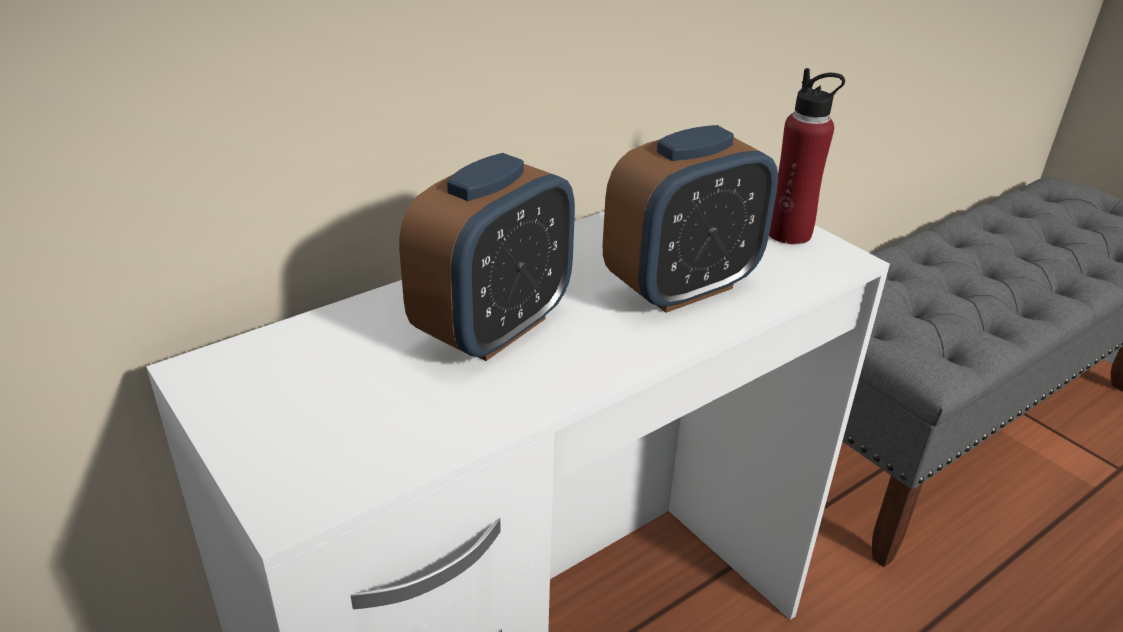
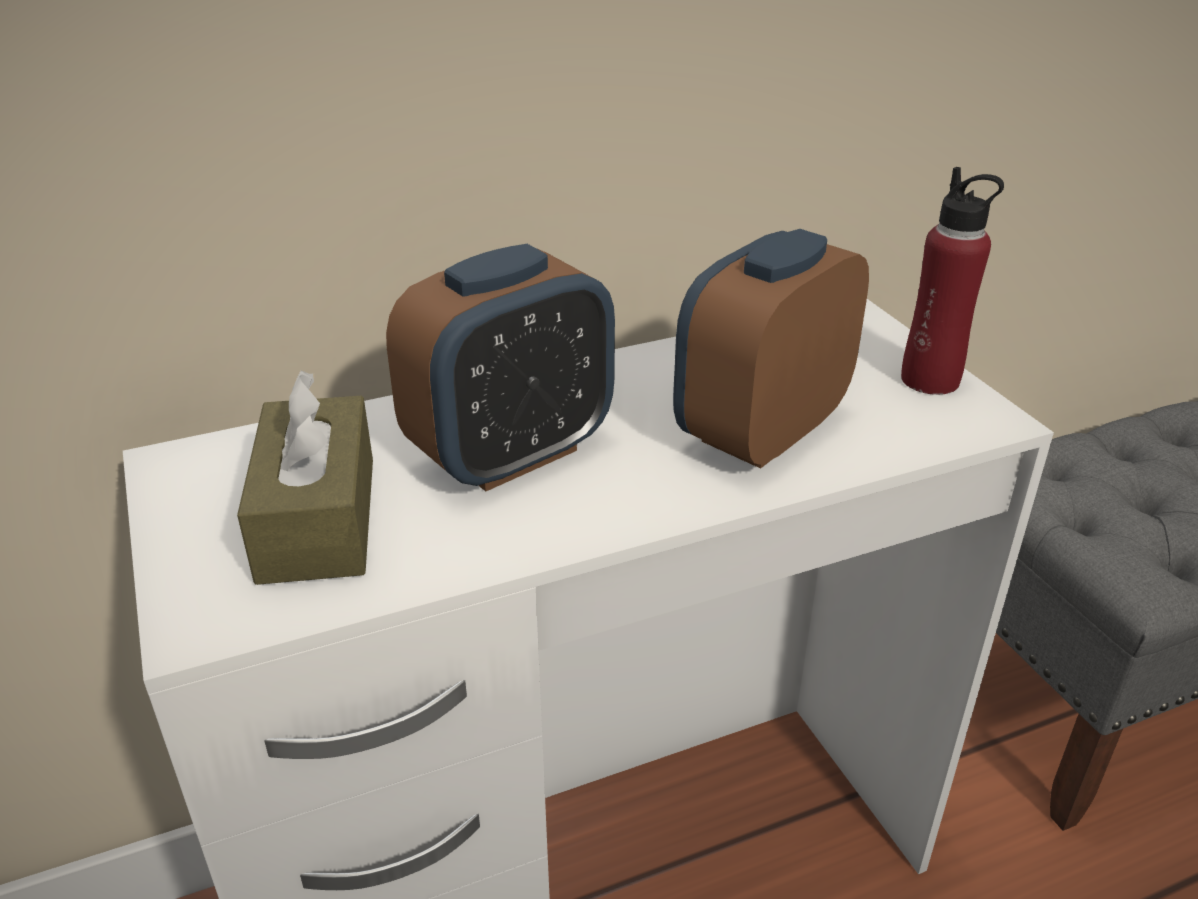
camera: 15 degrees right, 0 degrees up
(354, 401) = (318, 518): none -> brown tissue box
(682, 287) = (761, 431): alarm clock -> alarm clock turned 150 degrees clockwise

